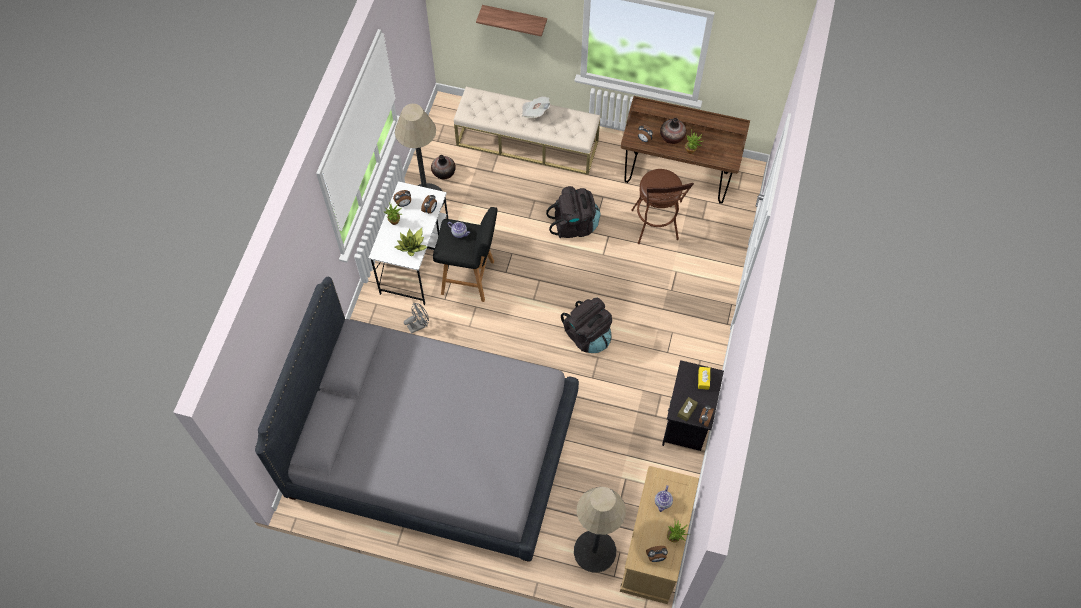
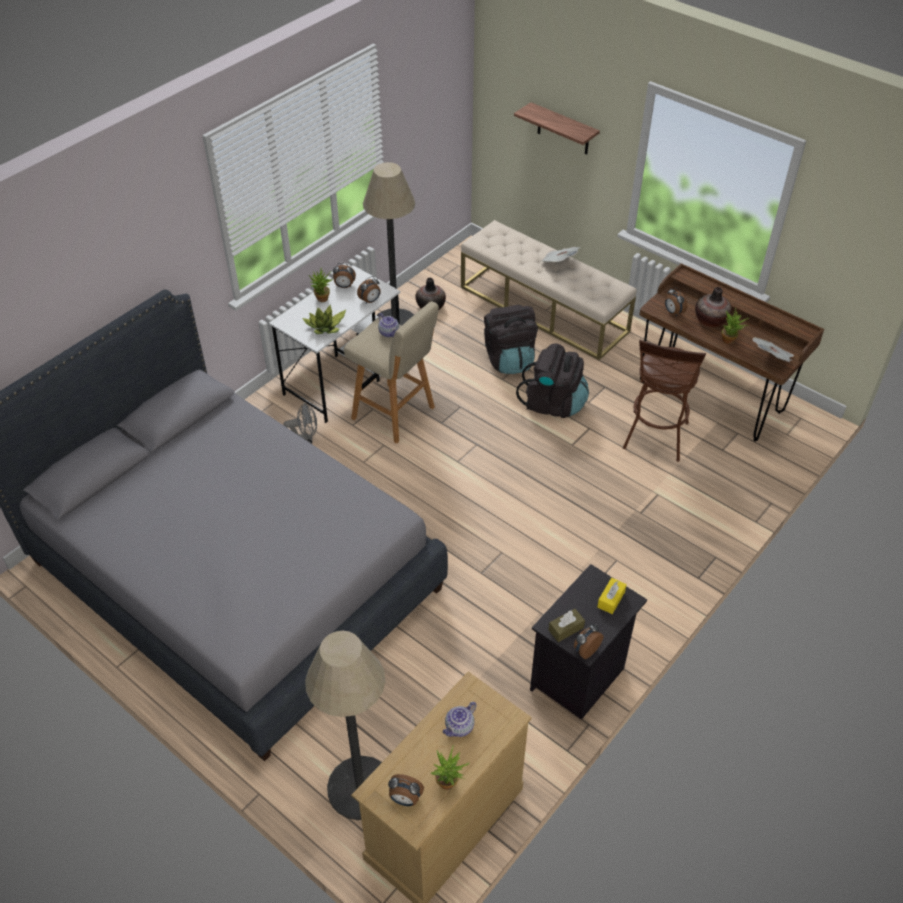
camera: 25 degrees right, 15 degrees down
(470, 278) = (395, 414): black stool -> beige stool
(587, 335) = (502, 523): black backpack -> black backpack (509, 359)
(724, 155) = (772, 358): none -> newspaper

